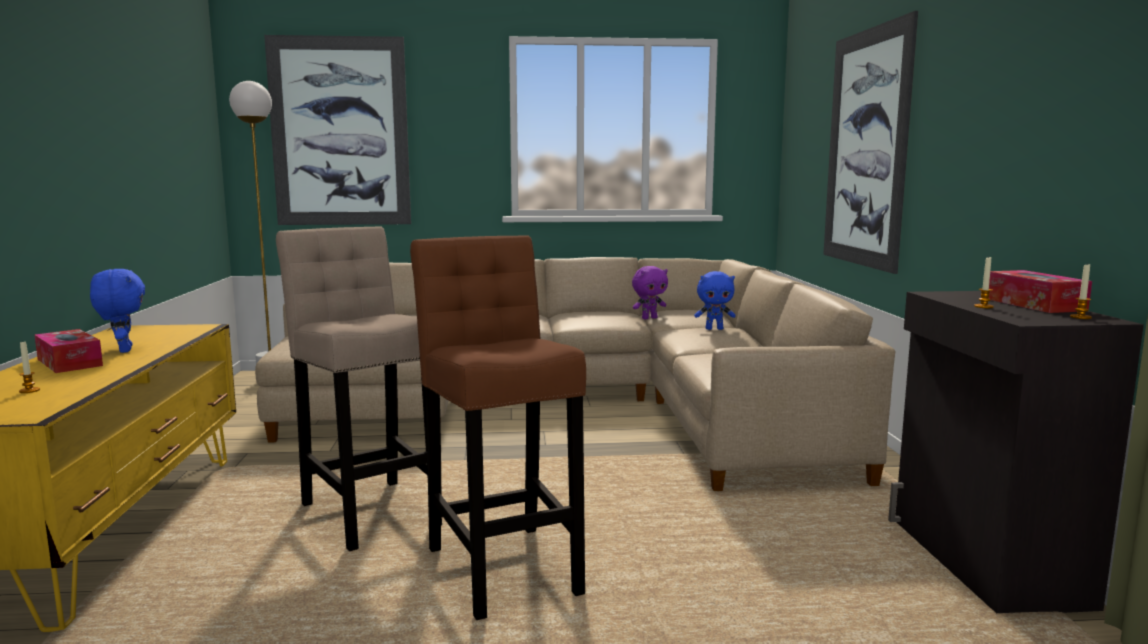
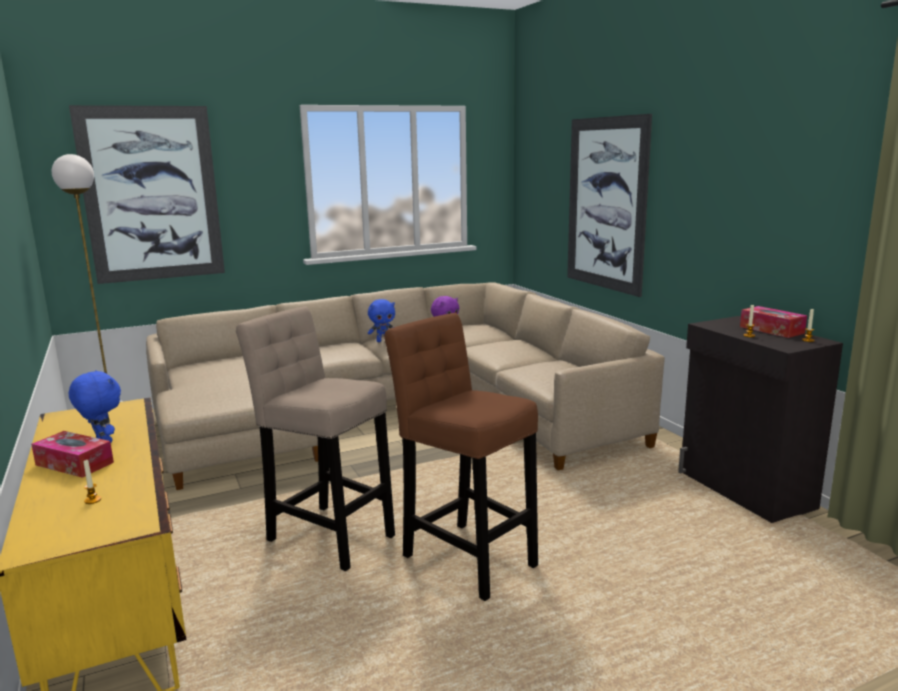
camera: 20 degrees left, 5 degrees up
(714, 329) = (507, 343): blue plush toy -> blue plush toy (383, 341)

